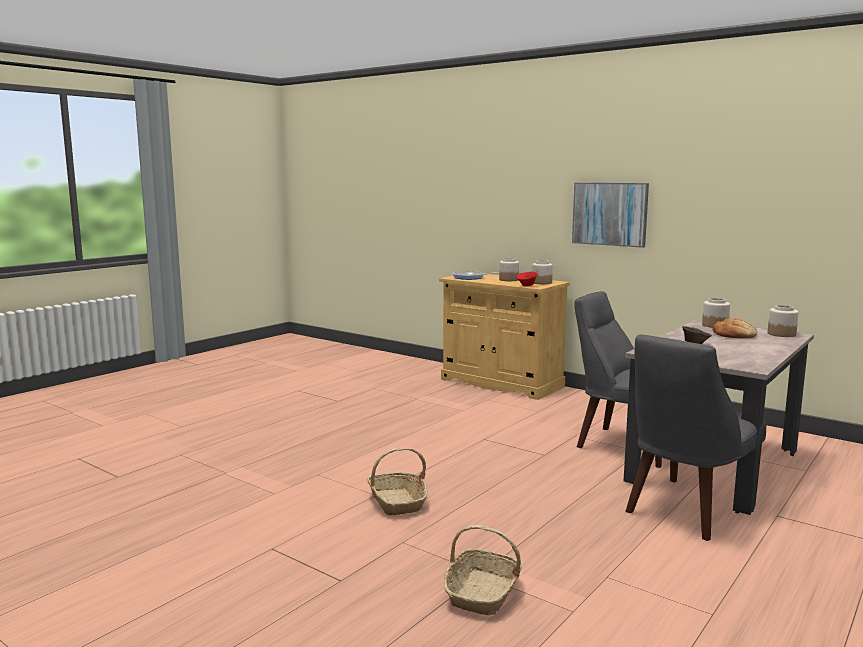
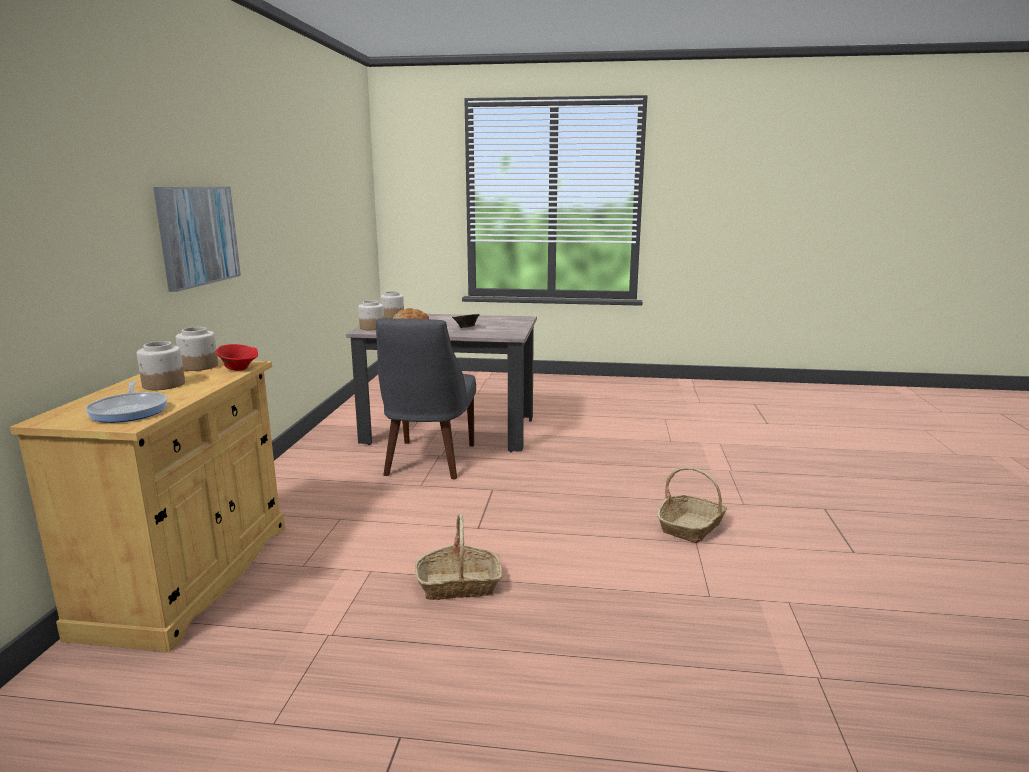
camera: 120 degrees left, 5 degrees up
(482, 593) = (747, 465): basket -> basket (459, 585)
(686, 510) = (546, 432): grey chair -> none

